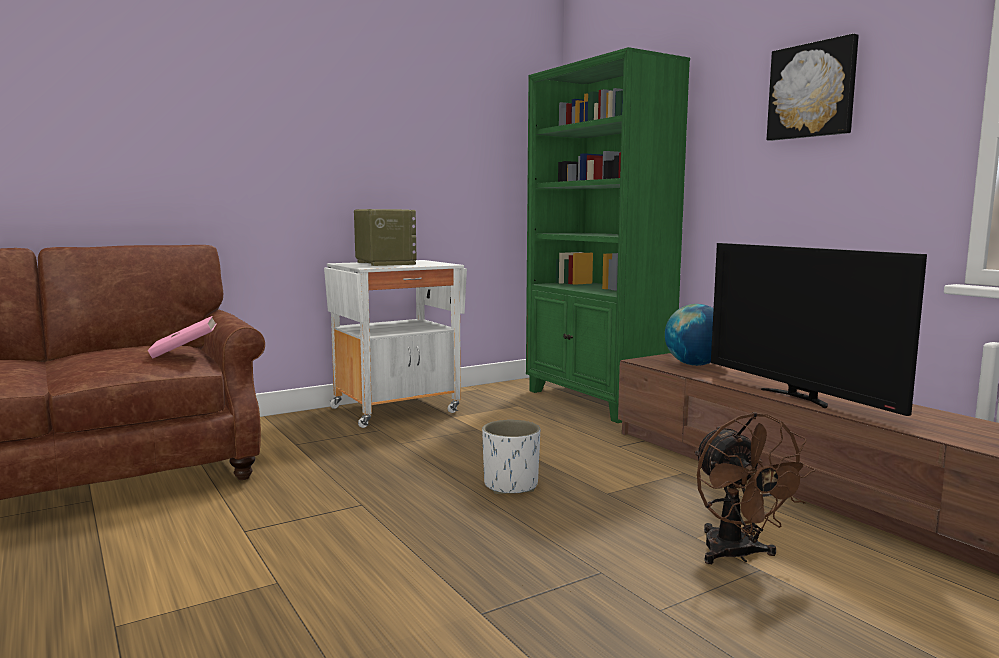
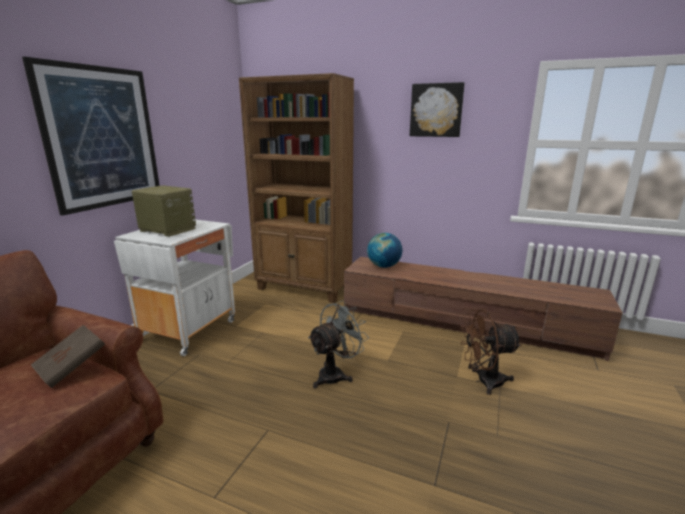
camera: 35 degrees left, 10 degrees up
(184, 353) = (72, 368): pink book -> brown book
(333, 146) = (102, 138): none -> picture
(510, 485) = (335, 374): white planter -> grey fan
(596, 401) = (304, 288): green bookcase -> brown bookcase
(737, 555) = (483, 381): brown fan -> brown fan turned 135 degrees clockwise
(798, 397) = (460, 283): television -> none

